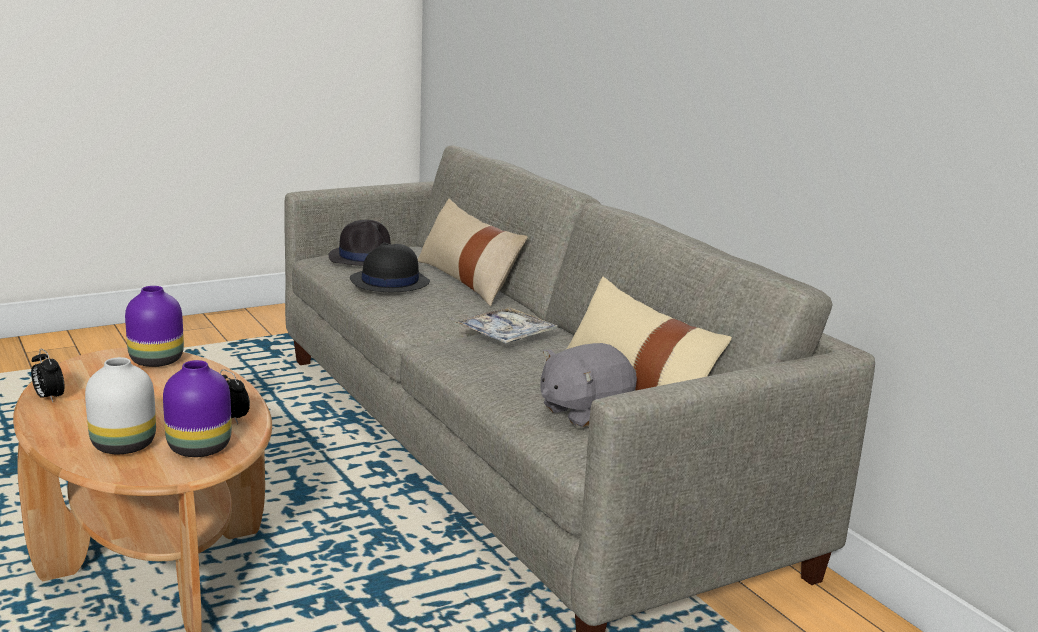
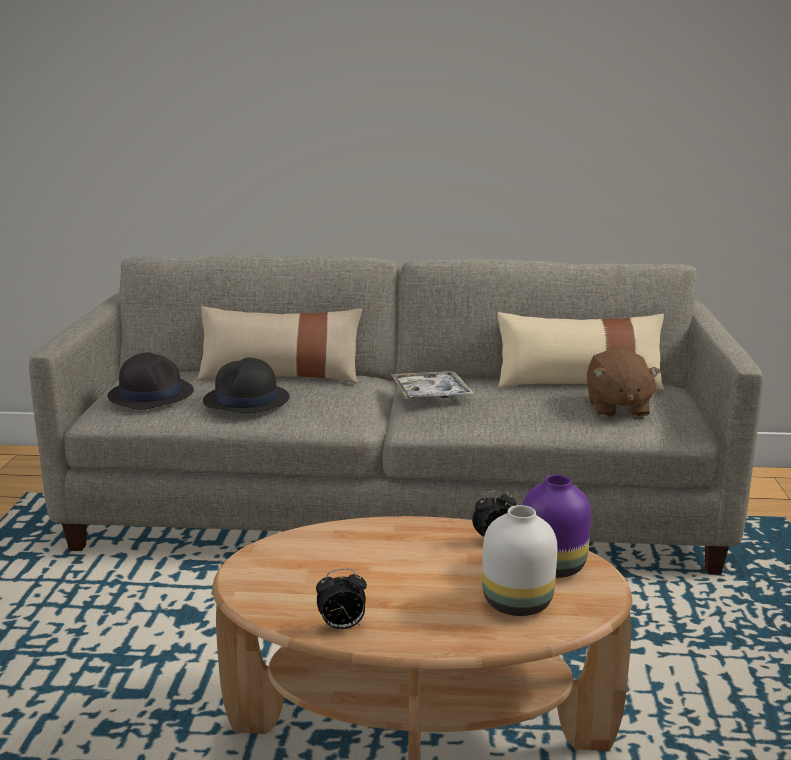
camera: 55 degrees left, 0 degrees up
(158, 361) = (296, 548): purple vase -> none
(583, 412) = (617, 408): grey plush toy -> brown plush toy

